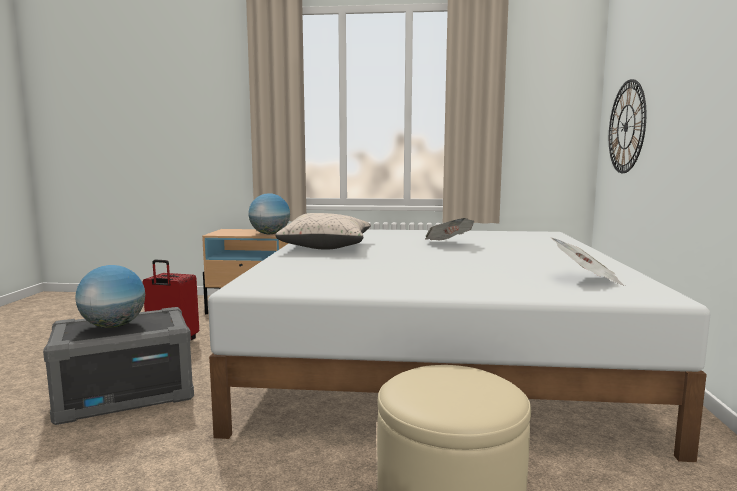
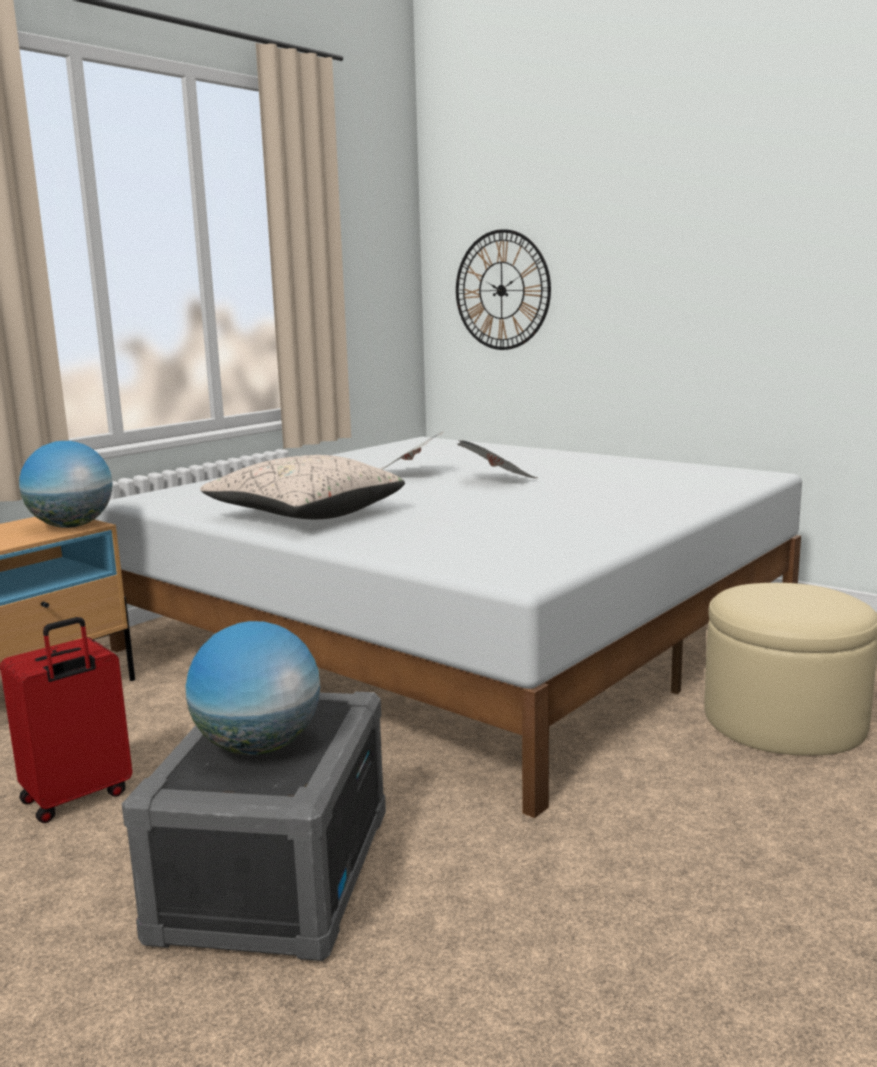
camera: 55 degrees left, 5 degrees up
(586, 280) = (676, 476): newspaper -> newspaper (497, 481)

